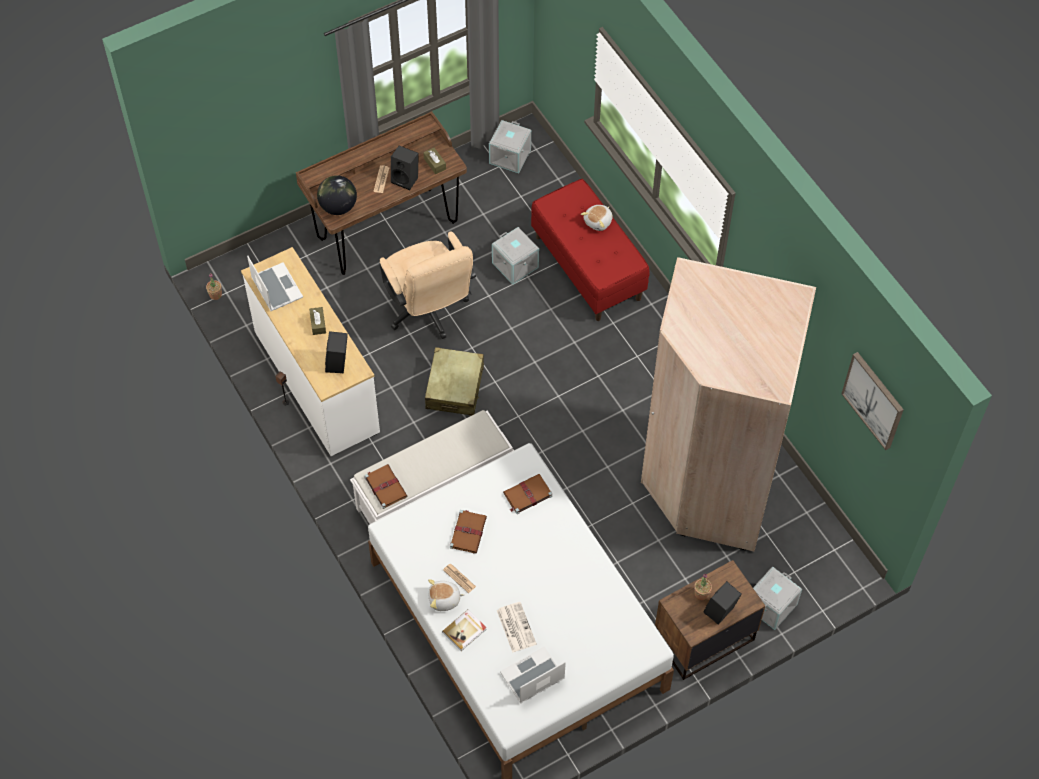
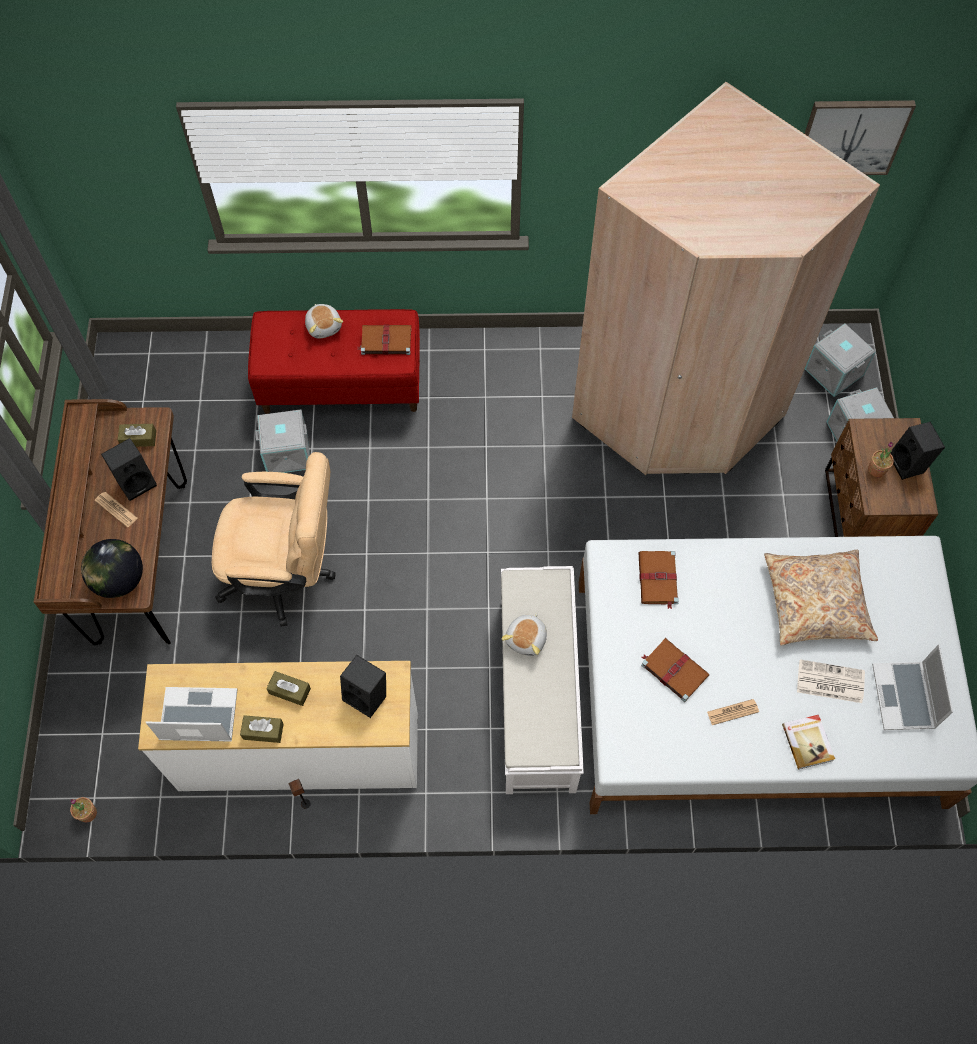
camera: 60 degrees left, 5 degrees up
(286, 324) = (263, 731): none -> brown tissue box
(385, 486) = (545, 736): brown book -> brown book (385, 341)
(444, 600) = (754, 744): plush toy -> plush toy (527, 639)
(455, 387) = (408, 599): beige suitcase -> none
(510, 157) = (139, 383): grey storage box -> grey storage box (835, 371)
(570, 596) = (816, 602): none -> beige pillow

